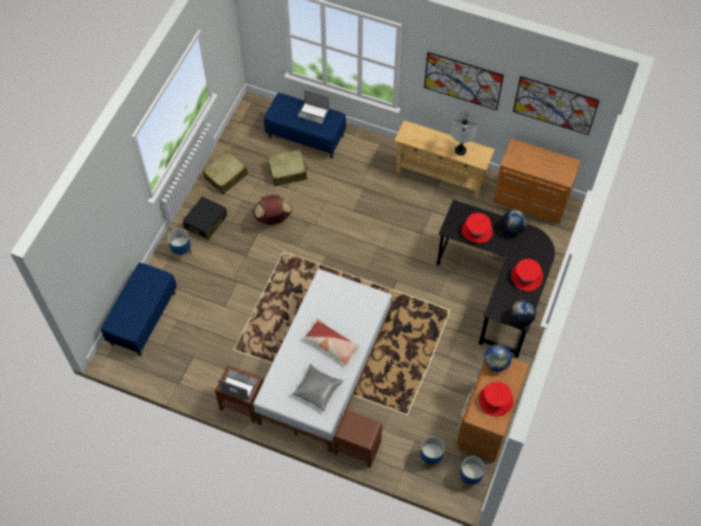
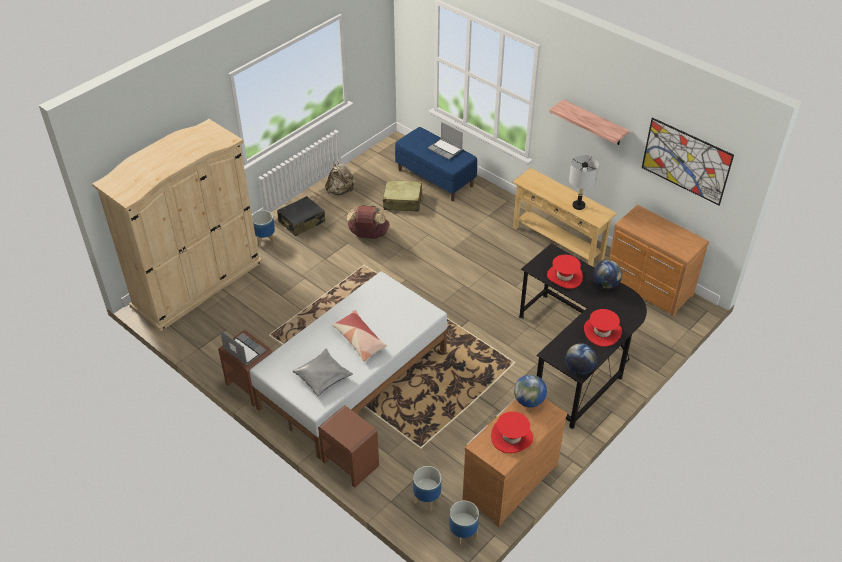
camera: 20 degrees right, 15 degrees down
(143, 318) = (197, 283): blue bench -> beige wardrobe
(226, 176) = (341, 191): beige suitcase -> beige backpack
(463, 81) = (594, 123): picture -> shelf

